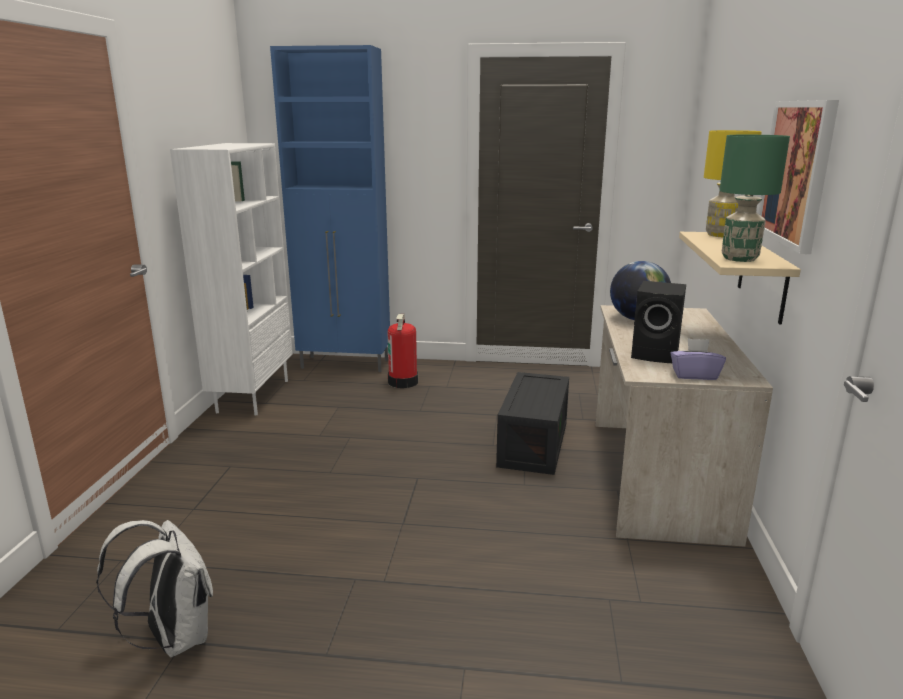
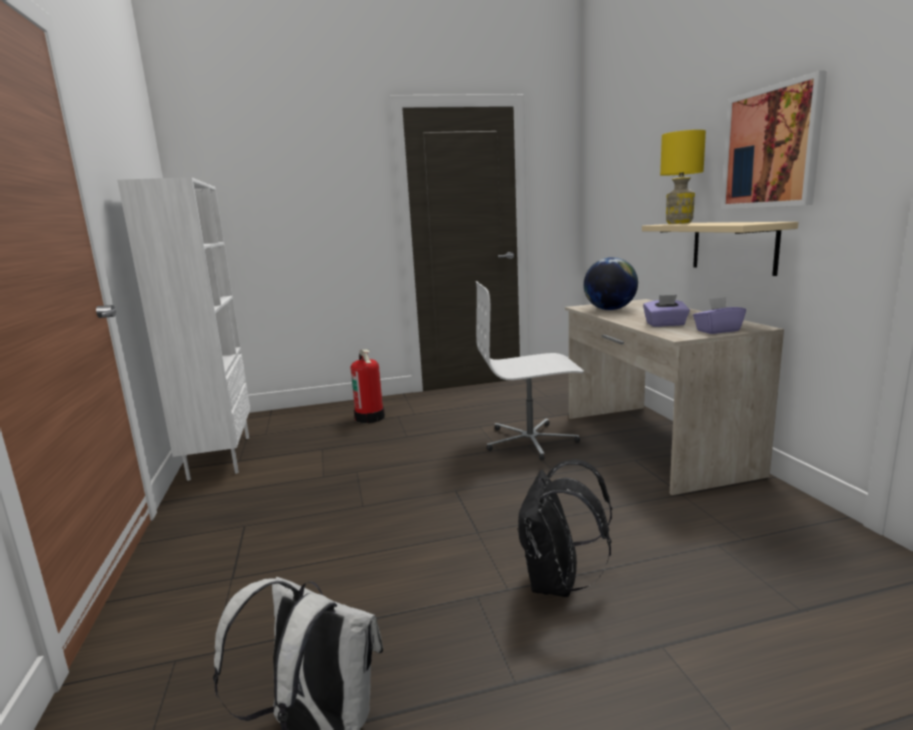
camera: 20 degrees left, 5 degrees down
(346, 364) = (300, 413): blue cabinet -> none
(428, 589) = (557, 583): none -> black backpack
(532, 443) = (531, 441): black storage box -> white office chair
(657, 354) = (665, 324): black speaker -> purple tissue box
(740, 259) = (740, 223): green table lamp -> none

